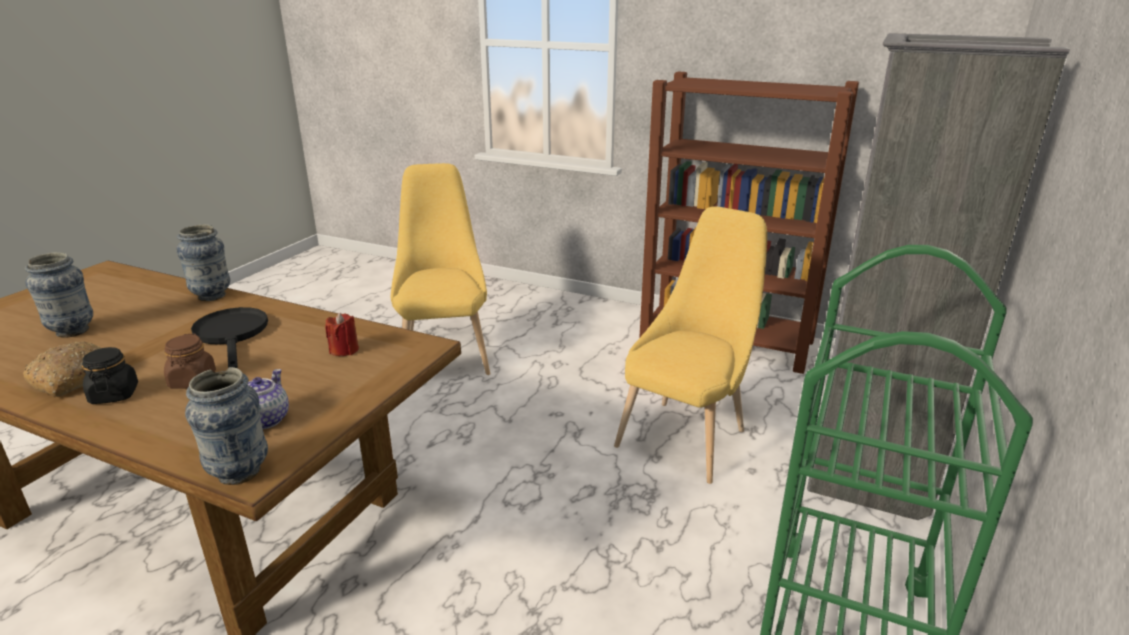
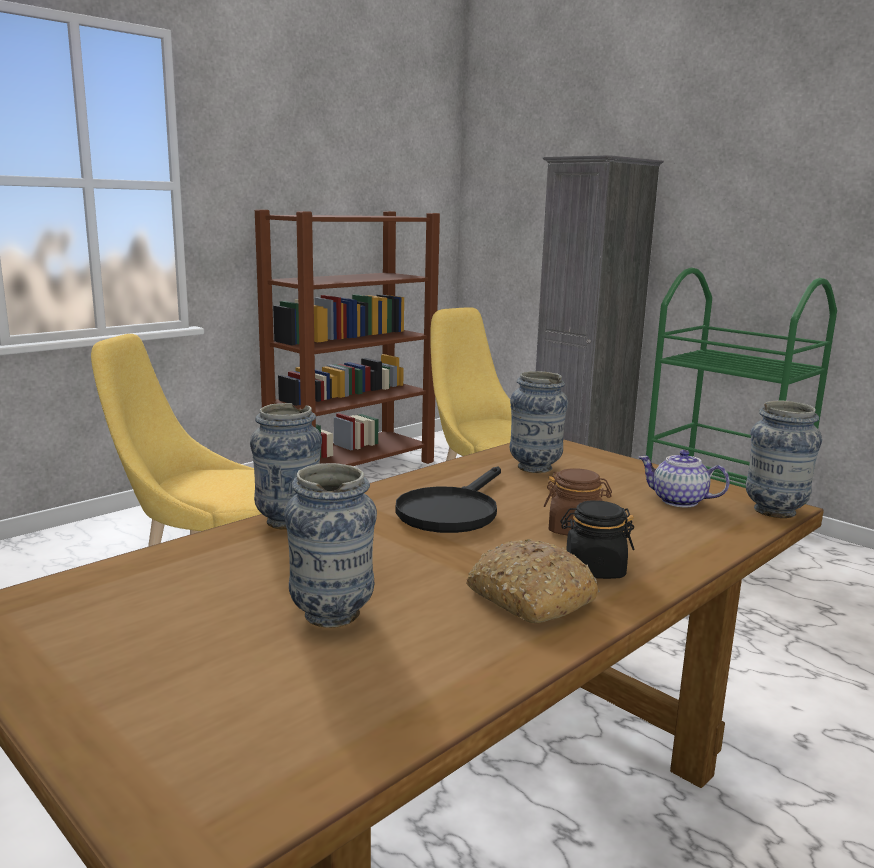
camera: 70 degrees left, 10 degrees down
(232, 335) = (452, 511): black frying pan -> black frying pan turned 60 degrees counterclockwise
(344, 350) = (535, 468): red candle -> vase

